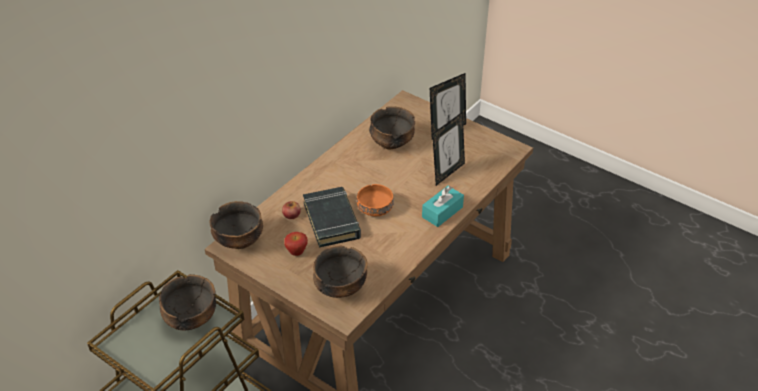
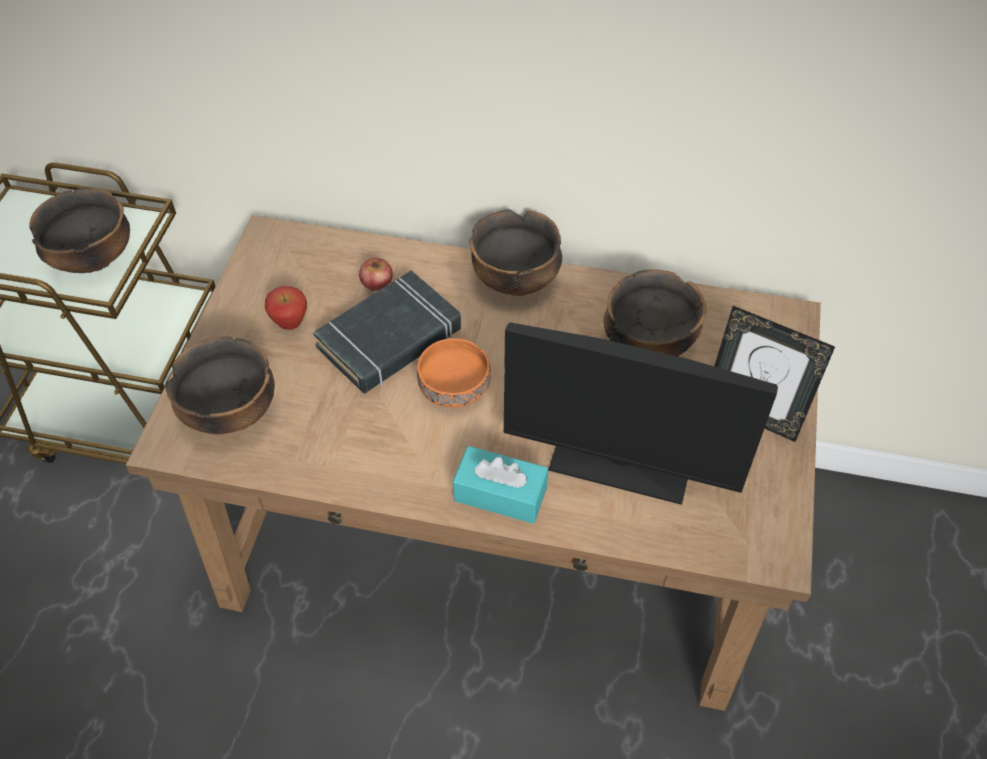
camera: 65 degrees right, 10 degrees up
(239, 241) = (284, 246): bowl -> bowl (516, 280)
(447, 172) = (621, 462): picture frame -> monitor

